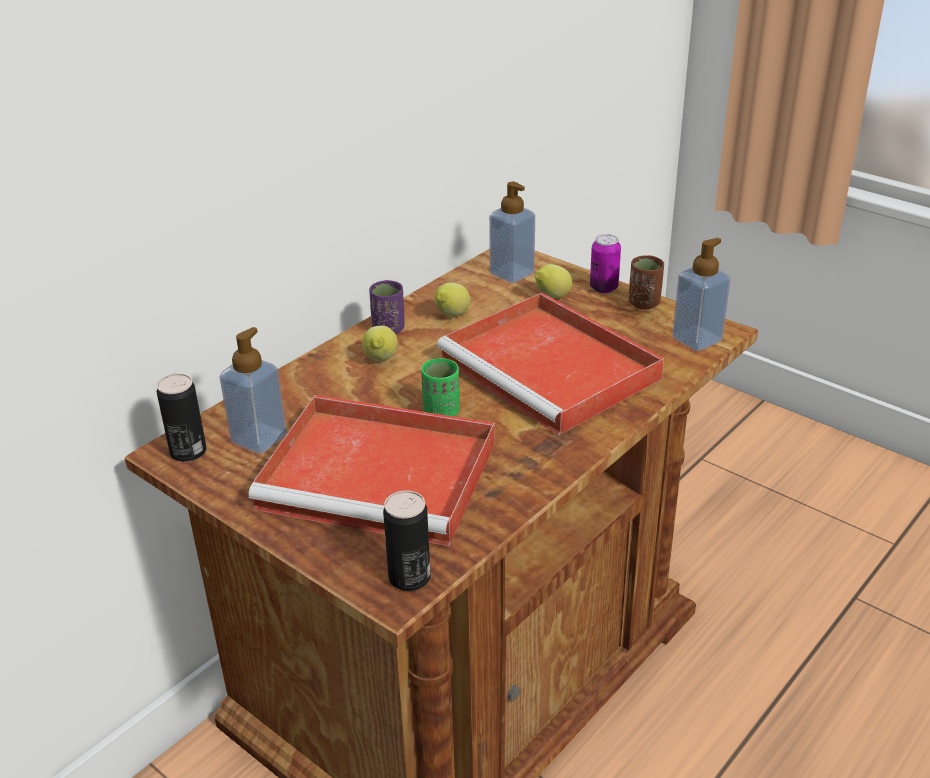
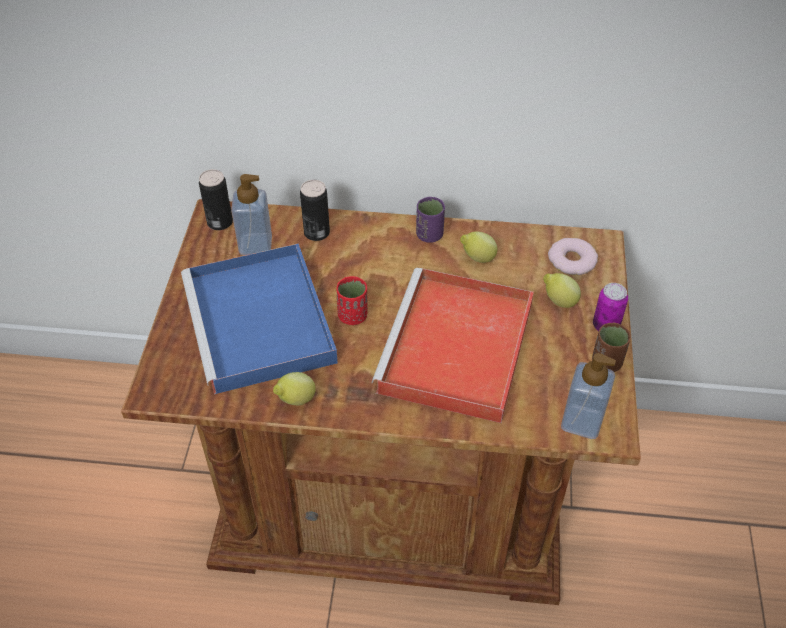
camera: 55 degrees right, 15 degrees up
(380, 361) = (387, 252): lemon -> lemon (295, 400)
(383, 475) = (261, 324): red tray -> blue tray
(409, 578) = (172, 390): can -> can (317, 233)
(441, 412) = (353, 316): green cup -> red cup
(512, 273) = (571, 260): soap dispenser -> donut

